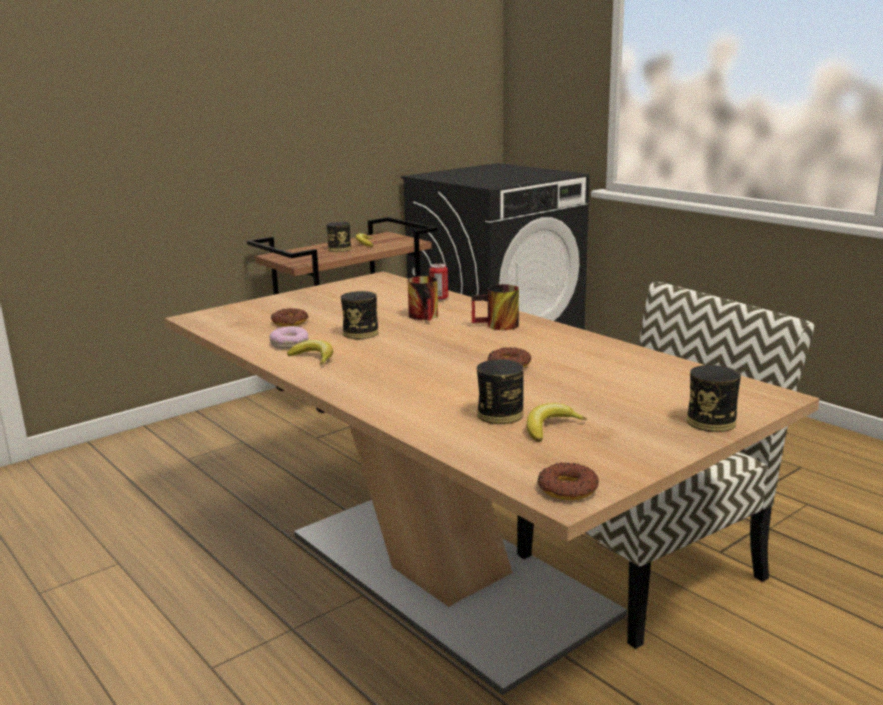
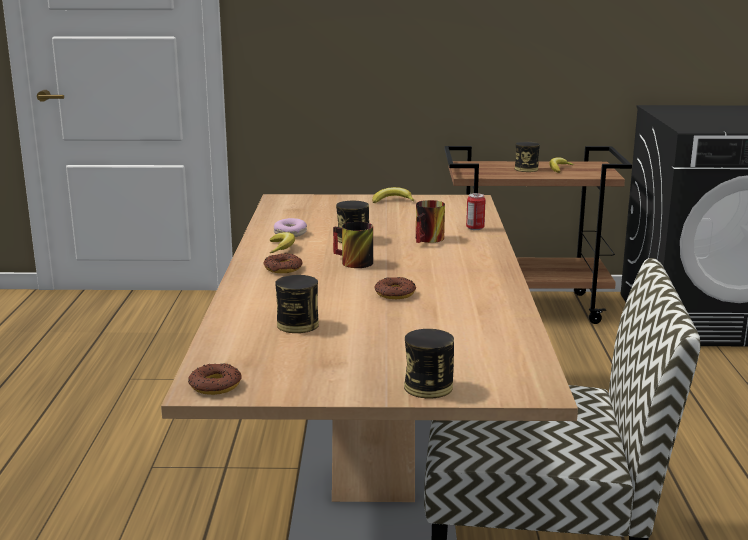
camera: 40 degrees right, 0 degrees up
(290, 322) = (327, 218): donut -> donut (283, 268)
(497, 326) = (463, 262): mug -> mug (351, 262)
(550, 428) = (305, 345): banana -> banana (392, 200)

